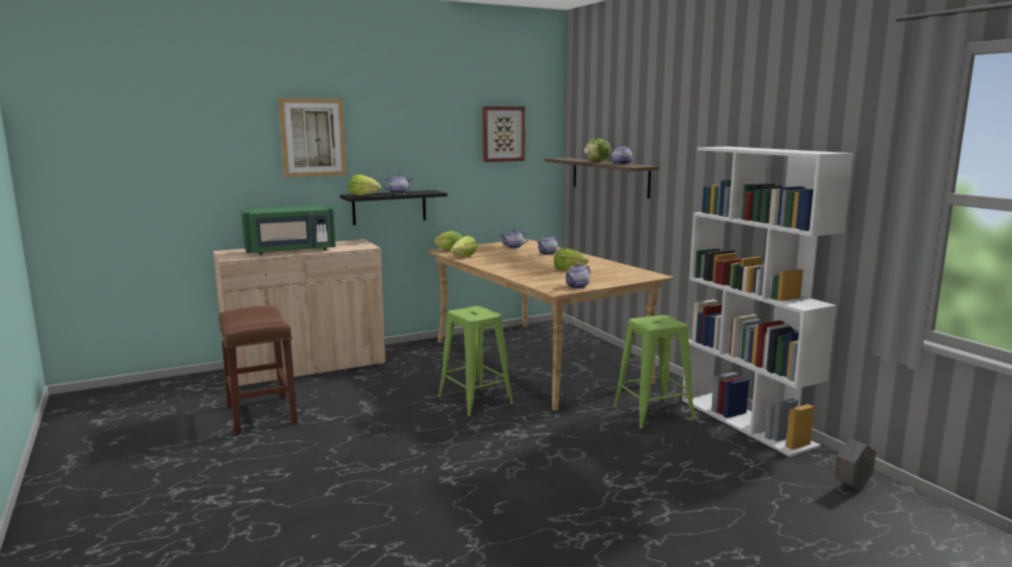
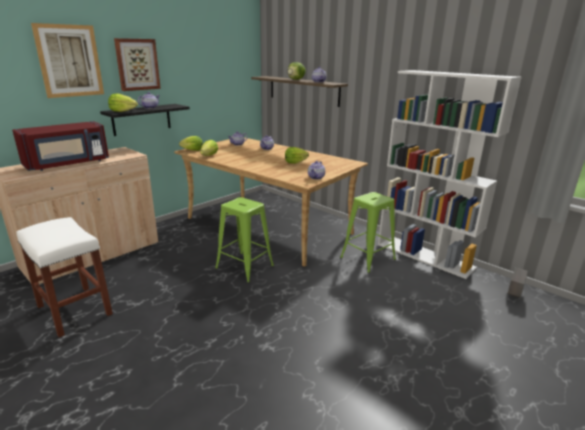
camera: 20 degrees left, 10 degrees up
(260, 414) = (73, 310): brown stool -> white stool
(290, 251) = (68, 164): green microwave -> red microwave
(502, 134) = (220, 58): picture -> picture (137, 64)

